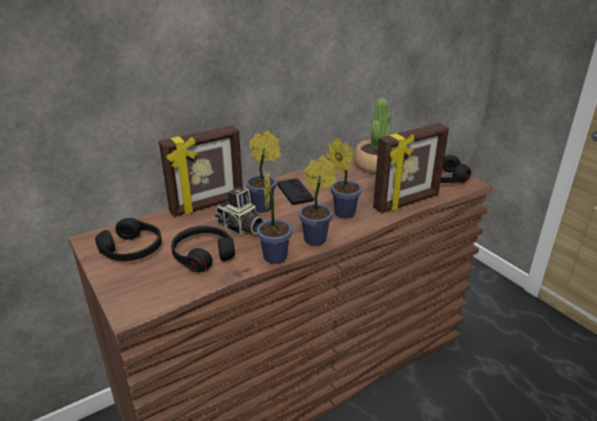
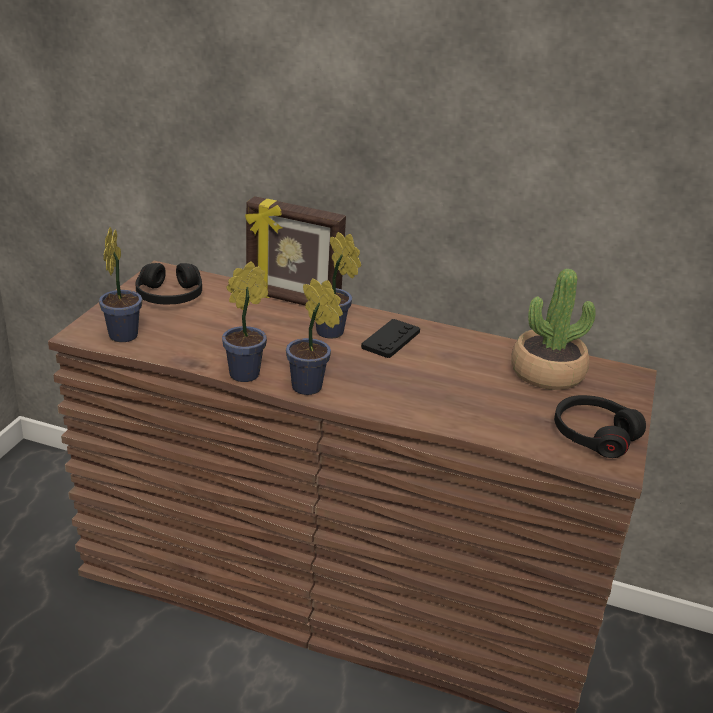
camera: 50 degrees right, 0 degrees up
(203, 255) = (202, 333): black headphones -> none
(240, 228) = (274, 335): camera -> none
(342, 212) = (389, 385): potted plant -> potted plant (124, 333)
(407, 202) = (480, 425): picture frame -> none

